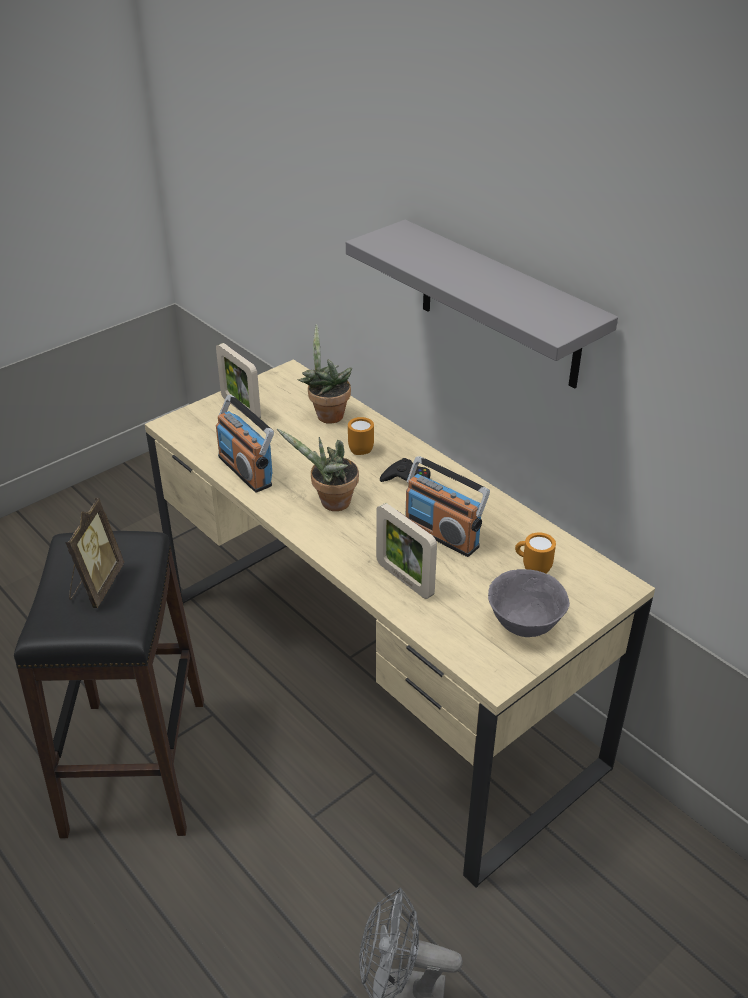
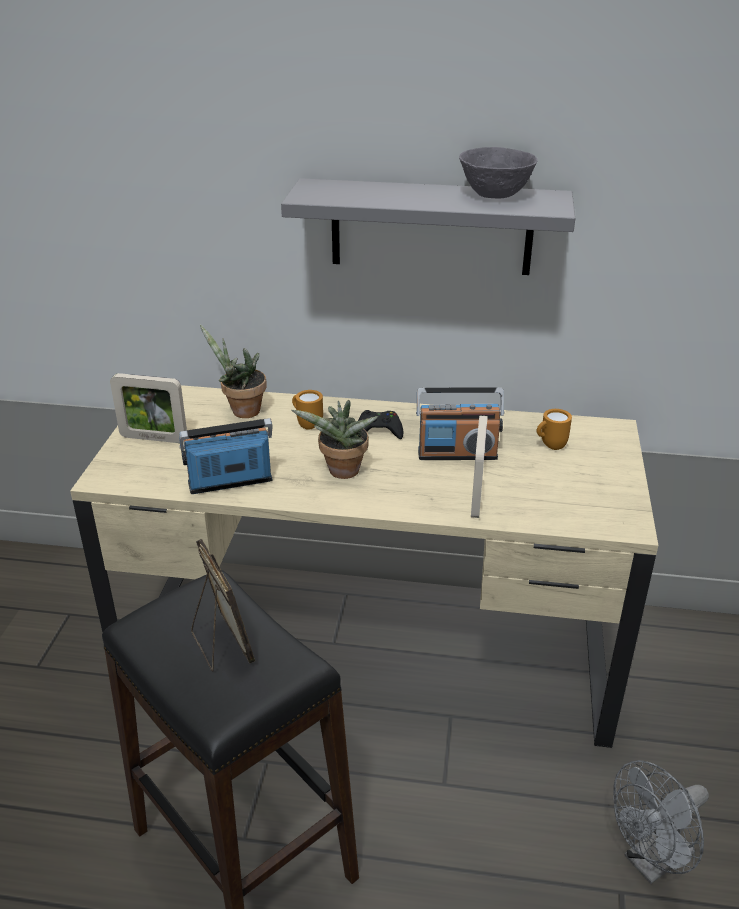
camera: 40 degrees left, 5 degrees down
(246, 470) = (230, 483): radio -> radio turned 150 degrees clockwise
(404, 579) = (476, 497): picture frame -> picture frame turned 90 degrees clockwise
(525, 625) = (597, 483): grey bowl -> grey bowl (495, 195)

